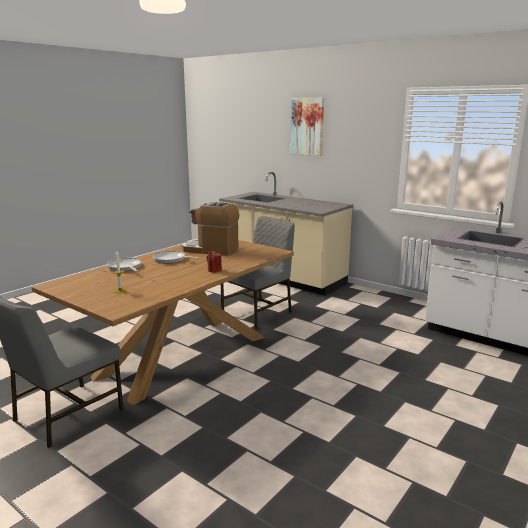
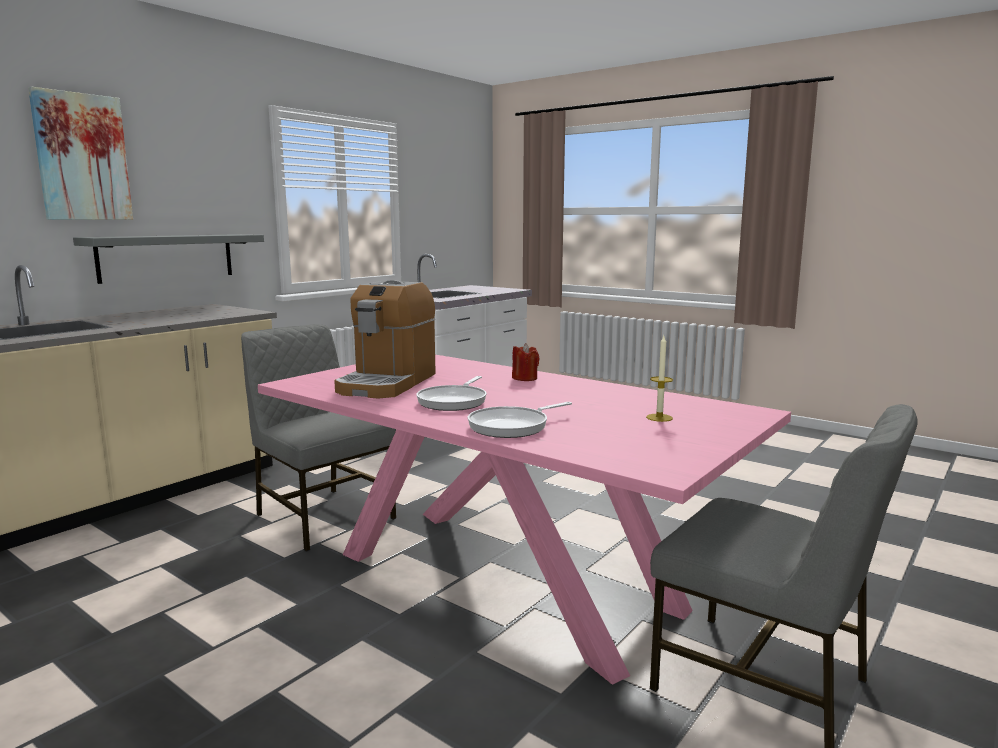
camera: 90 degrees left, 5 degrees down
(182, 356) = (505, 579): brown dining table -> pink dining table
(335, 176) = (167, 257): none -> grey shelf

